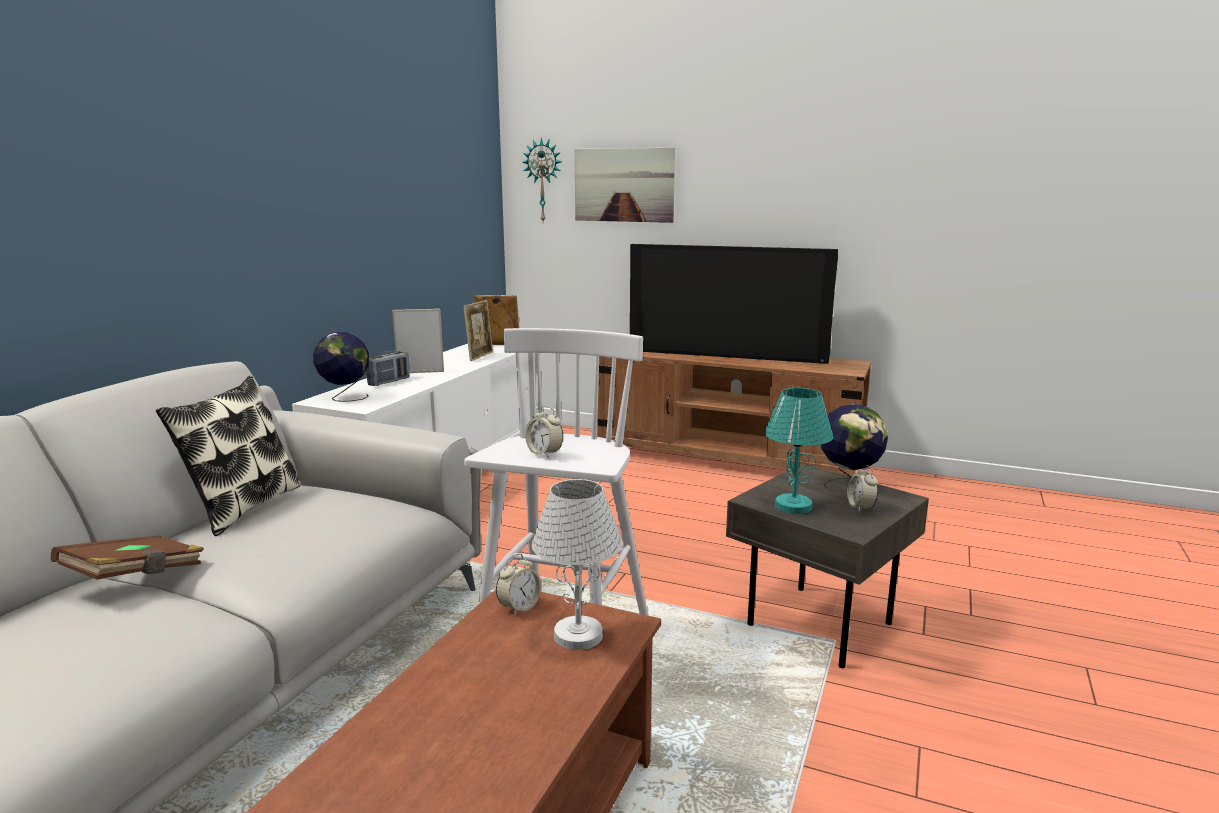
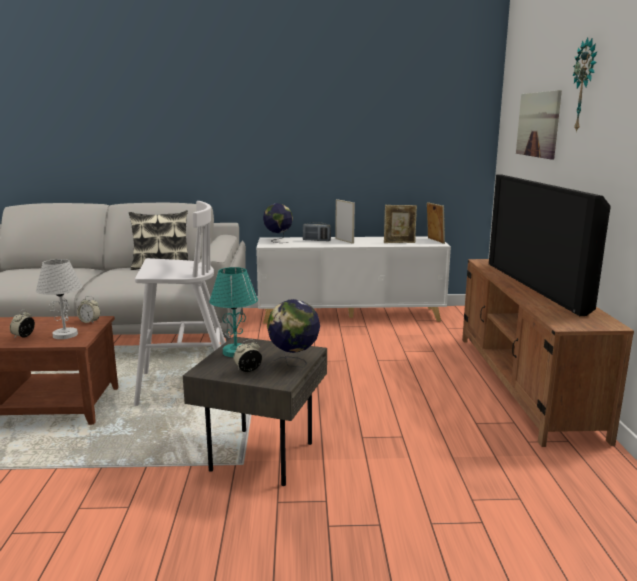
camera: 65 degrees right, 0 degrees up
(136, 577) = (90, 270): brown book -> none
(543, 180) = (511, 120): wall clock -> wall clock (585, 85)
(544, 453) = (162, 266): alarm clock -> alarm clock (24, 336)

